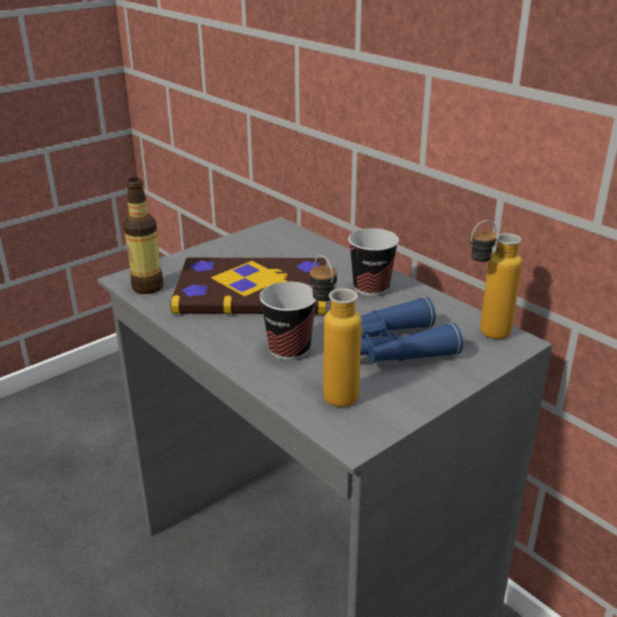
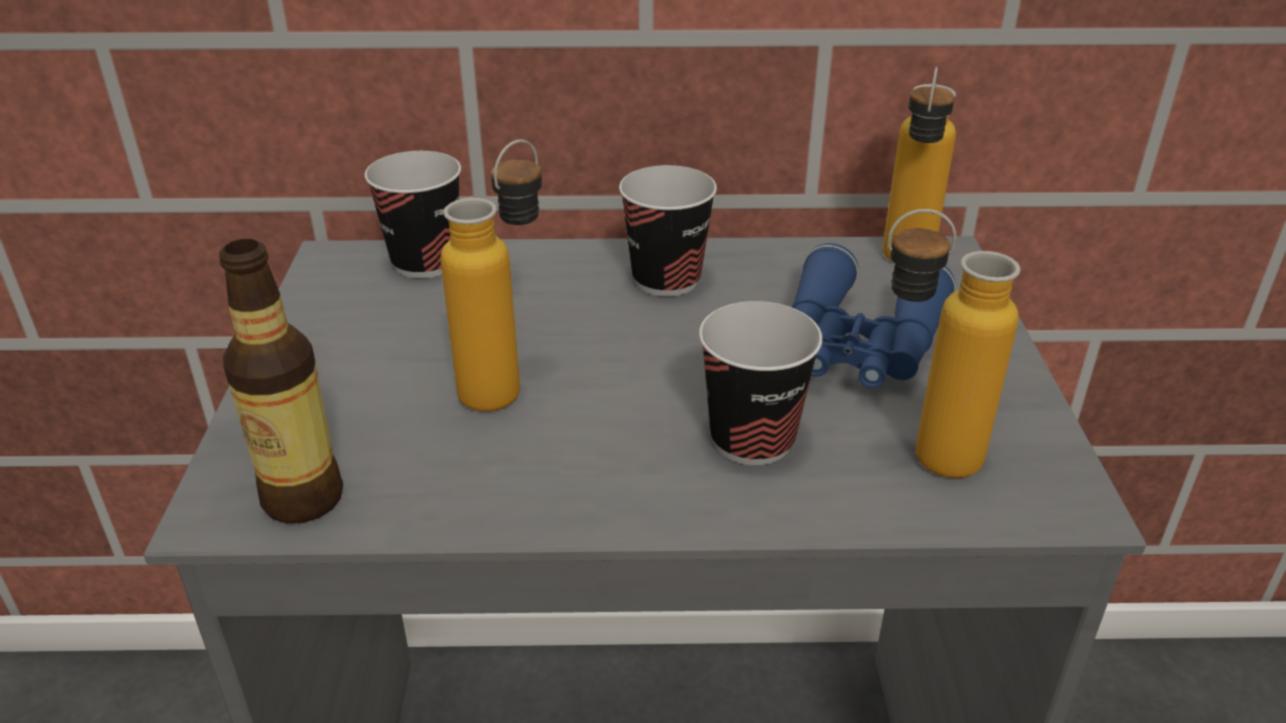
camera: 50 degrees left, 5 degrees up
(253, 290) = (508, 383): book -> bottle
(302, 241) = (425, 262): none -> cup

